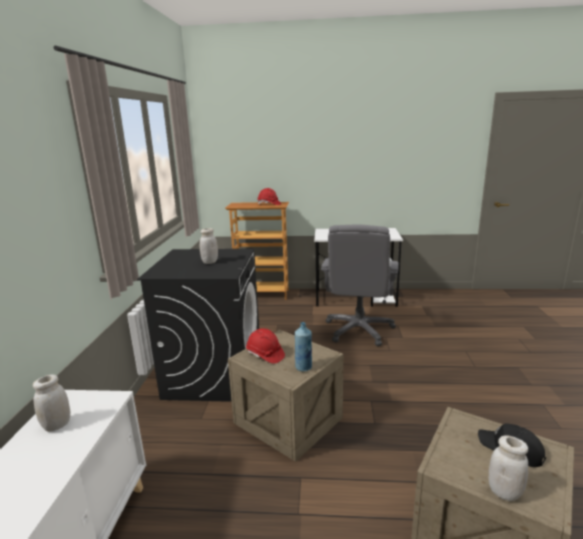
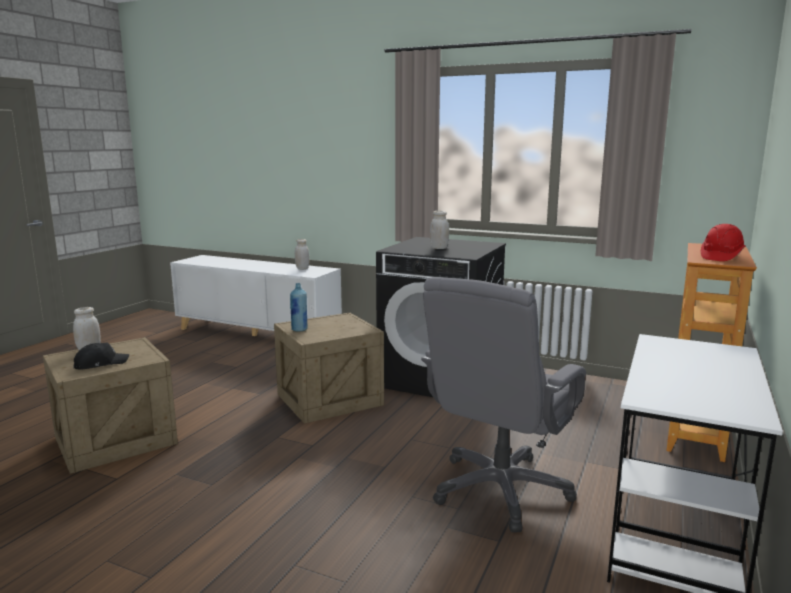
camera: 110 degrees right, 5 degrees down
(265, 355) = (338, 321): red hard hat -> none
(359, 330) = (500, 490): grey office chair -> grey office chair turned 90 degrees counterclockwise

